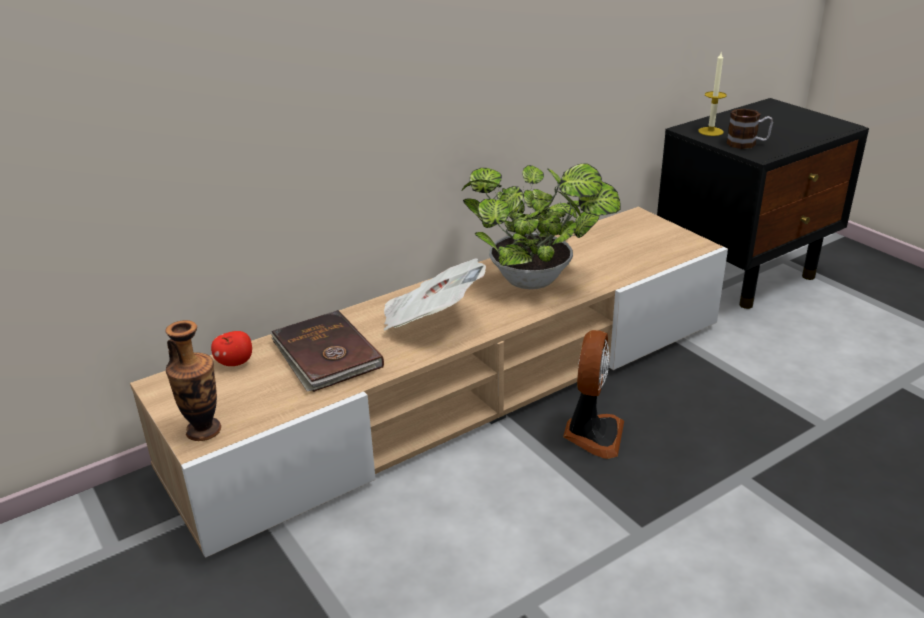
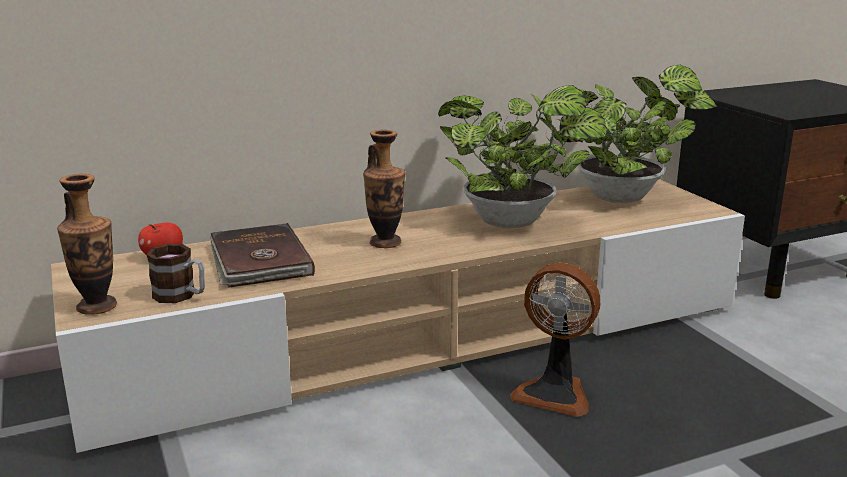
camera: 10 degrees right, 10 degrees down
(430, 319) = (385, 243): newspaper -> vase
(592, 434) = (555, 393): fan -> fan turned 90 degrees clockwise
(621, 237) = (624, 197): none -> potted plant
(710, 131) = (737, 96): candle -> none
(747, 144) = (775, 105): mug -> mug (181, 296)

